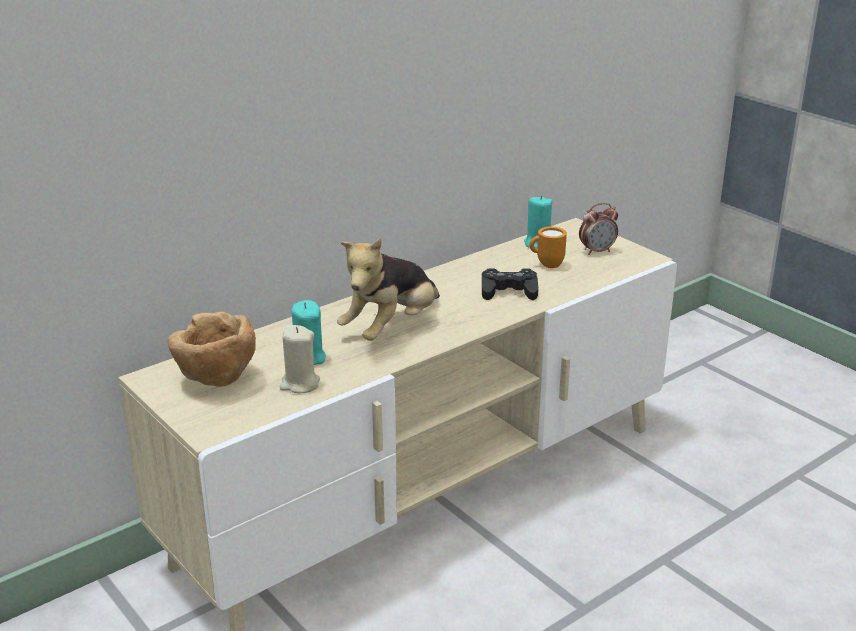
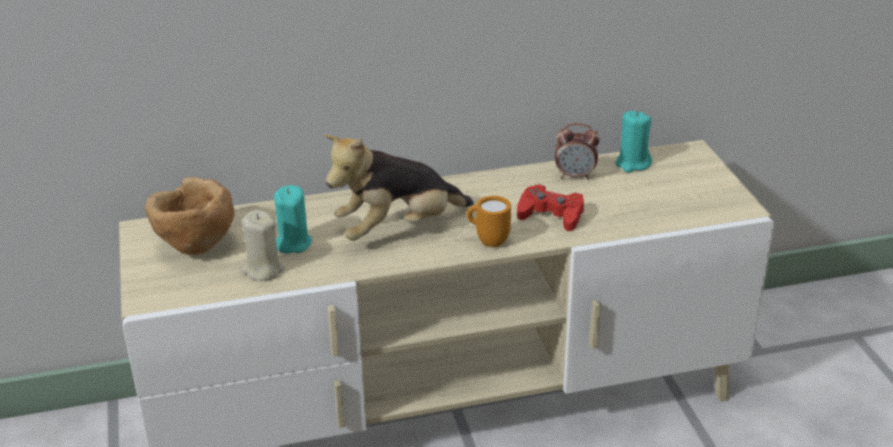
camera: 25 degrees right, 5 degrees up
(509, 291) = (551, 214): black game controller -> red game controller
(546, 265) = (618, 192): orange mug -> orange mug (488, 240)
(597, 251) = (690, 187): alarm clock -> alarm clock (575, 176)

